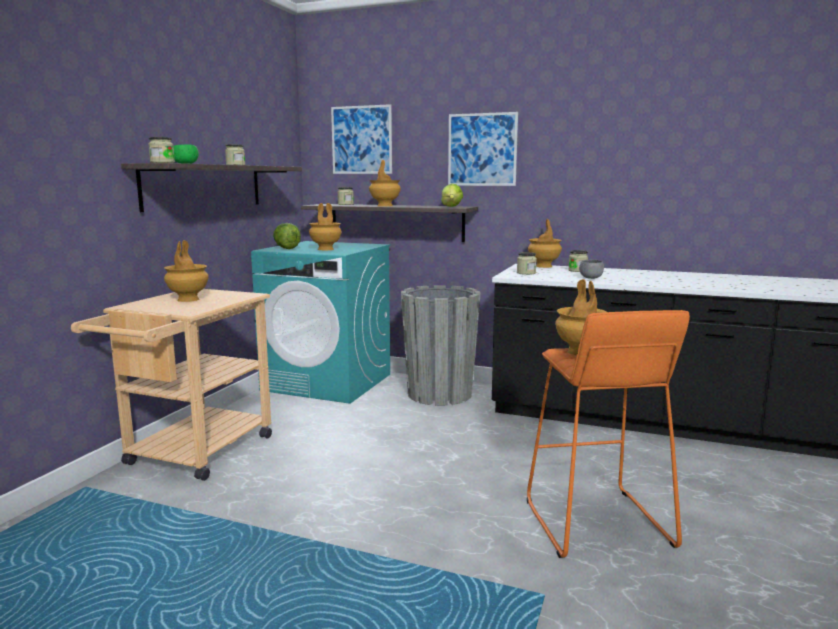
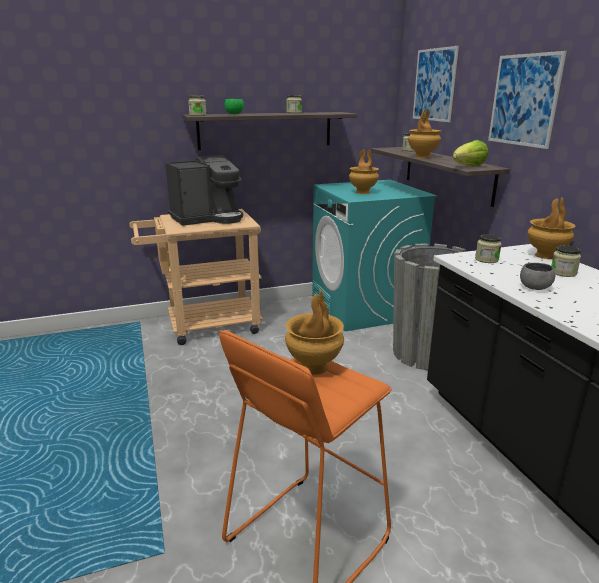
camera: 50 degrees right, 10 degrees up
(188, 299) = (208, 218): brown vase -> coffee machine
(286, 248) = (341, 186): lettuce -> none

